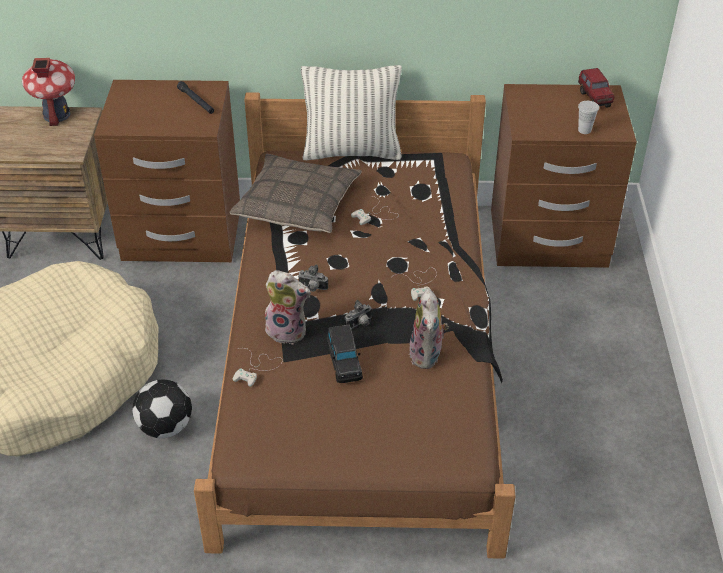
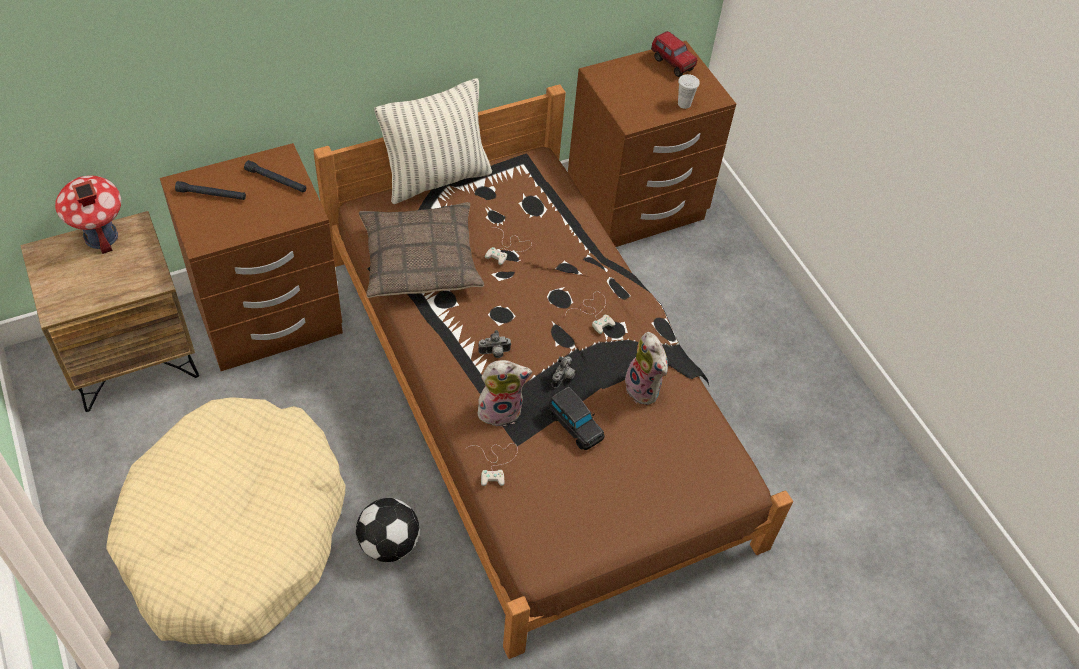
camera: 30 degrees left, 10 degrees up
(141, 99) = (211, 195): none -> black flashlight

